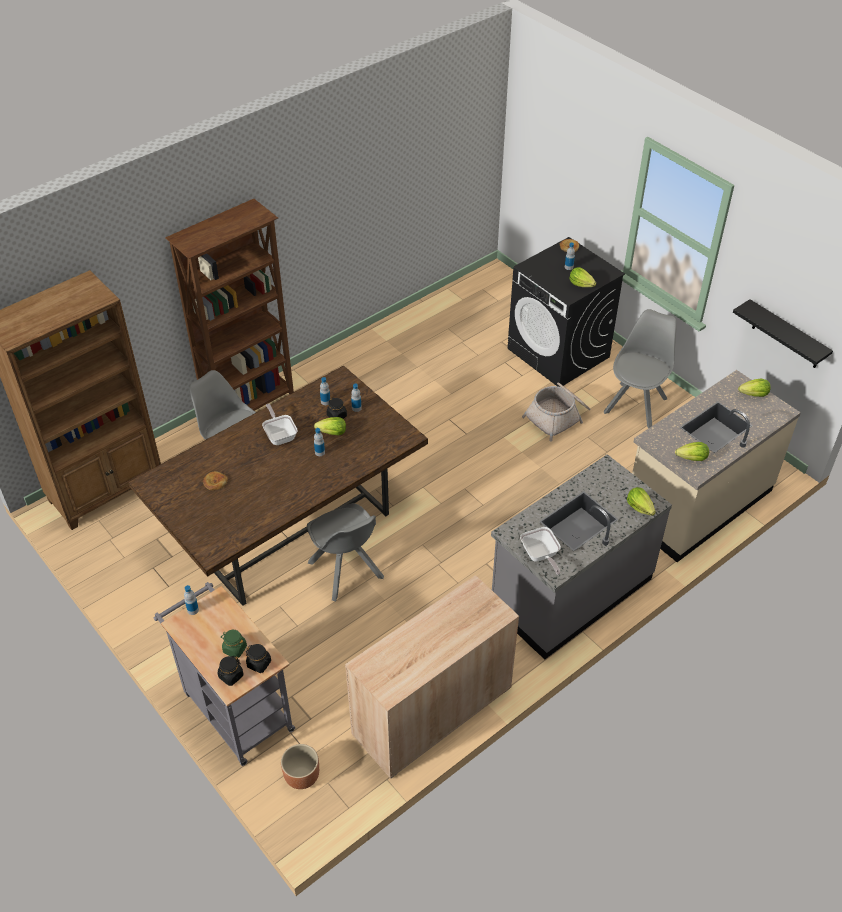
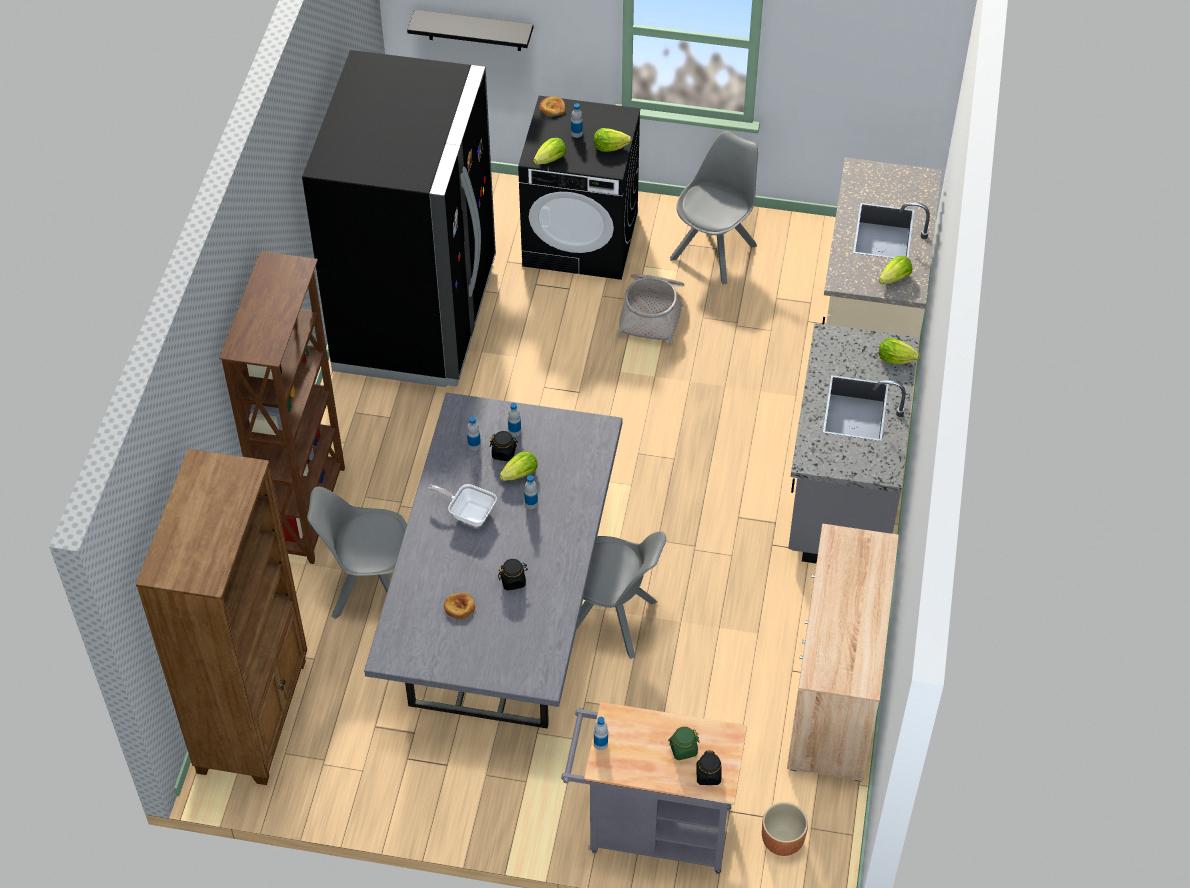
camera: 40 degrees left, 5 degrees up
(259, 663) = (721, 745): black jar -> black jar (513, 581)
(290, 526) = (504, 614): brown dining table -> grey dining table
(418, 341) = (416, 316): none -> black fridge
(540, 556) = (858, 465): frying pan -> none
(636, 404) = (715, 250): grey chair -> grey chair turned 45 degrees clockwise
(754, 395) = (885, 176): lettuce -> lettuce (550, 160)
(787, 335) = (877, 94): black shelf -> black shelf (474, 30)

